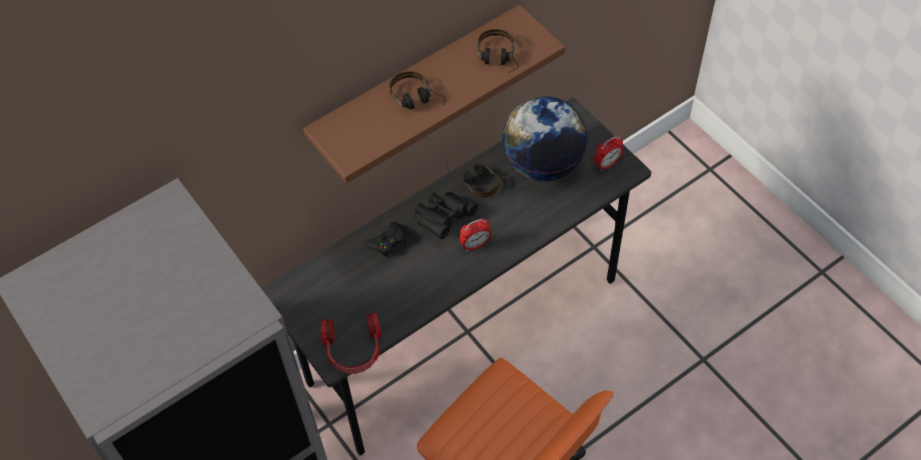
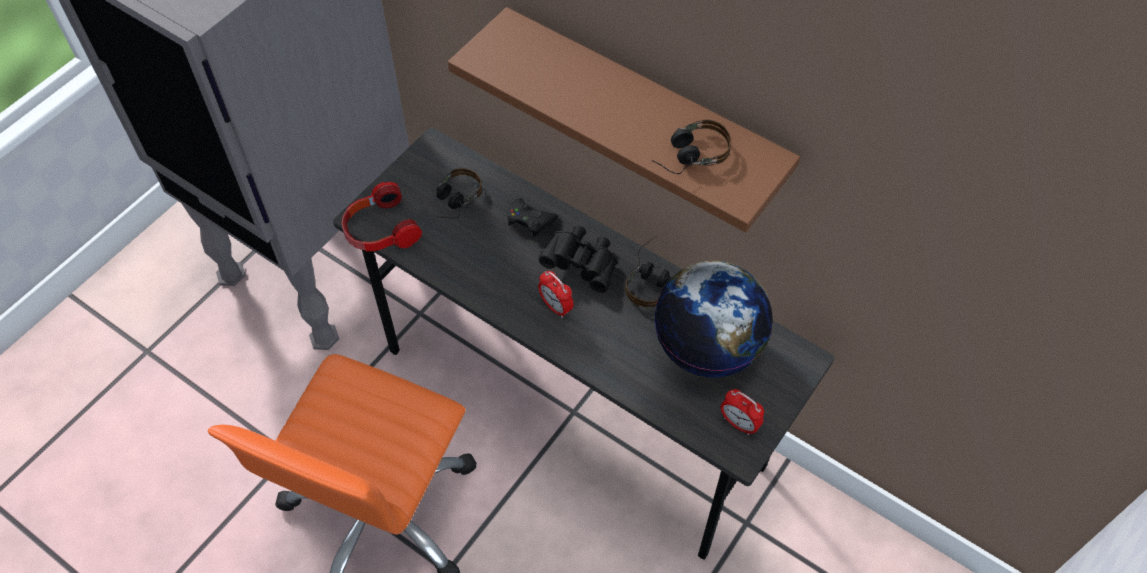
camera: 70 degrees right, 0 degrees up
(418, 101) = (585, 95): headphones -> headphones (453, 202)

